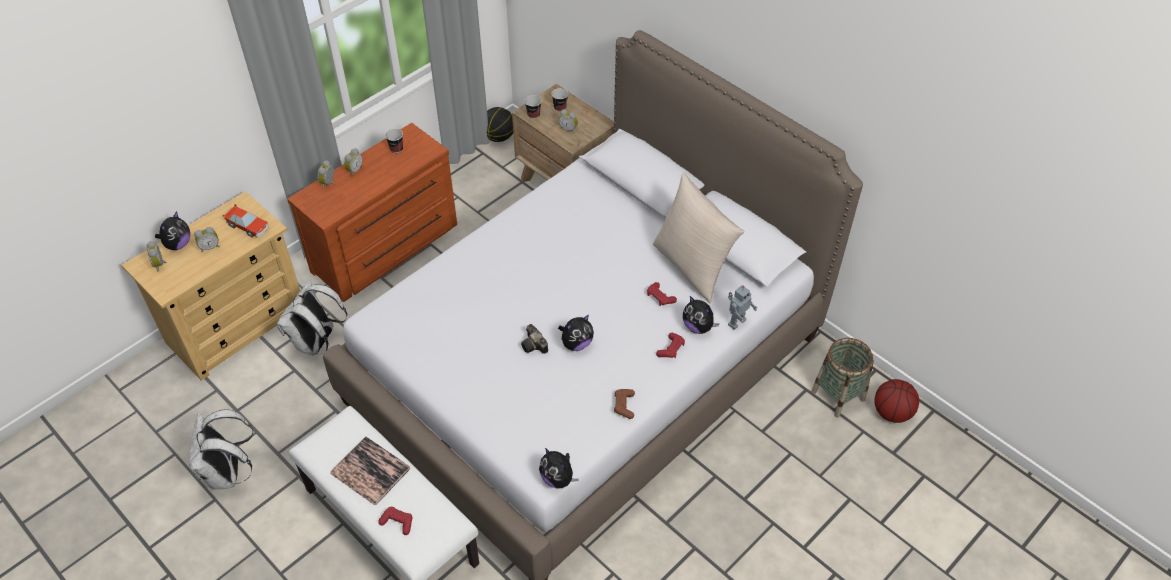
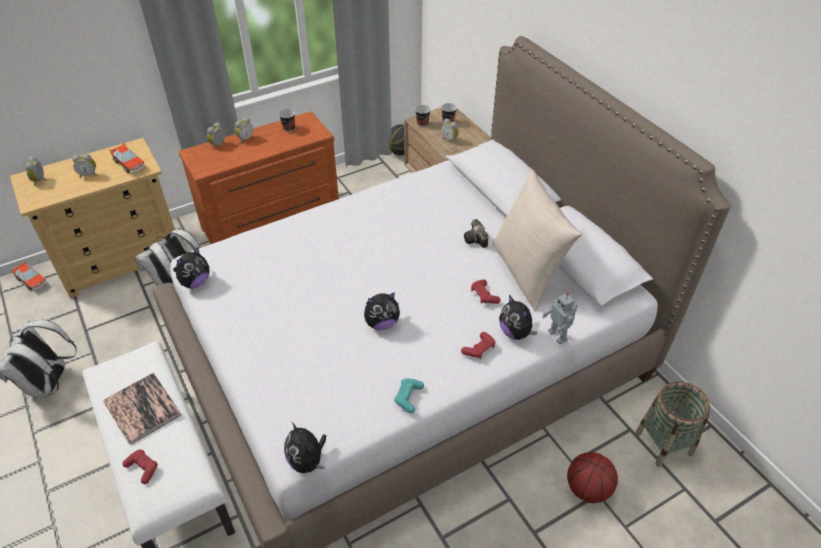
camera: 15 degrees right, 5 degrees down
(147, 371) = (32, 281): none -> toy car
(178, 244) = (64, 168): plush toy -> plush toy (195, 282)
(535, 346) = (339, 317): camera -> camera (476, 240)
(624, 405) = (408, 397): brown game controller -> turquoise game controller
(736, 322) = (558, 335): toy robot -> toy robot turned 90 degrees clockwise
(892, 413) = (721, 476): basketball -> basketball (588, 489)

